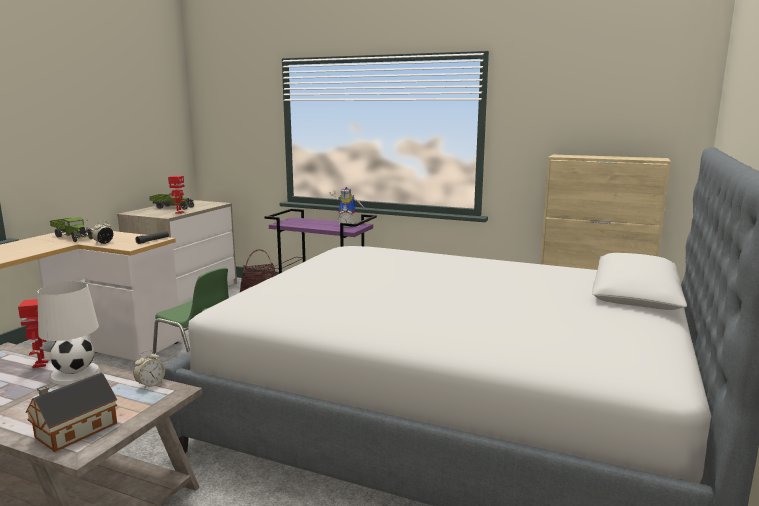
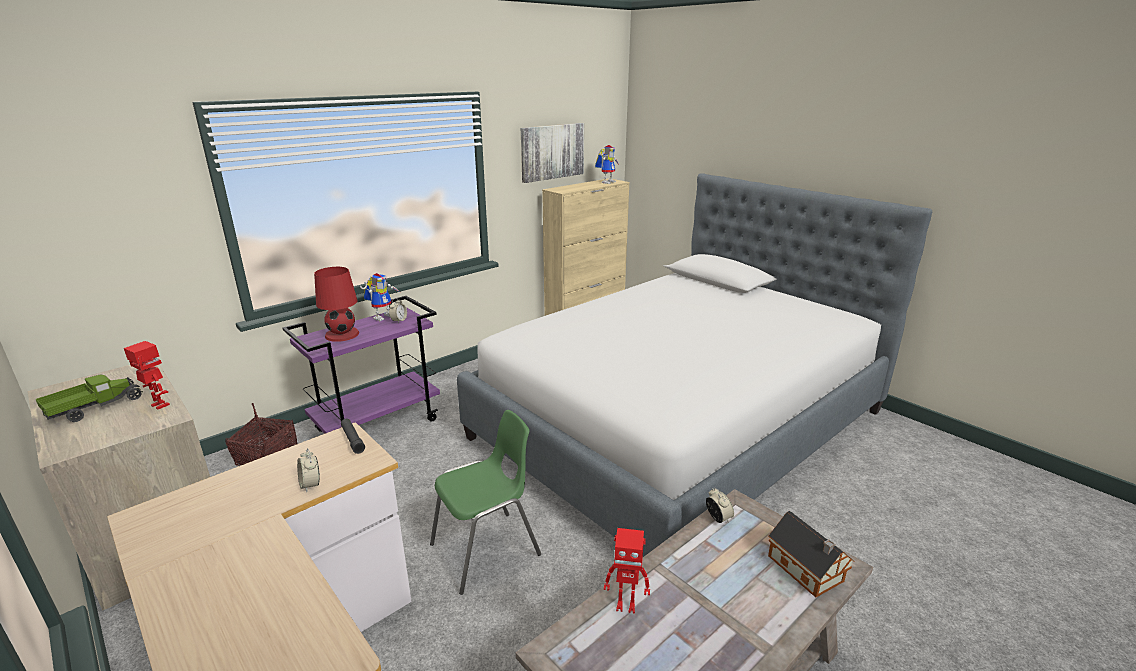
camera: 65 degrees left, 10 degrees up
(73, 237) = (209, 519): toy truck -> none
(76, 373) = (669, 573): white table lamp -> none
(308, 222) = (342, 334): none -> red table lamp
(577, 116) = (552, 151): none -> picture
(644, 158) = (607, 182): none -> toy robot

